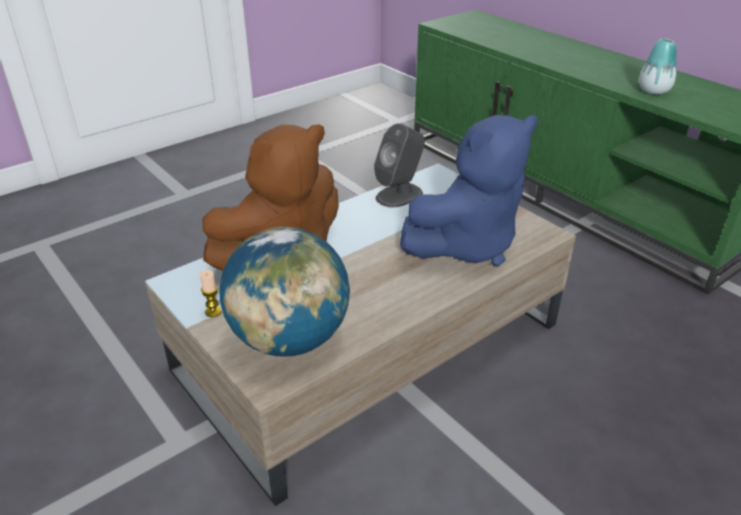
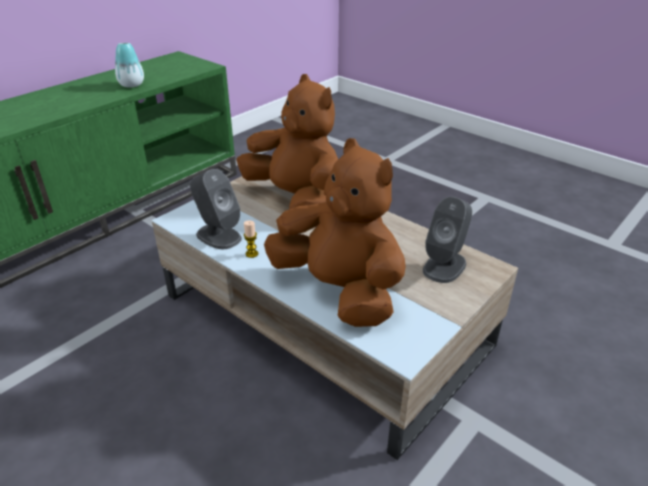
camera: 100 degrees left, 0 degrees up
(213, 312) = (434, 314): candle -> candle (252, 254)
(289, 339) = (444, 266): globe -> grey speaker
(467, 245) = (296, 200): blue plush toy -> brown plush toy

